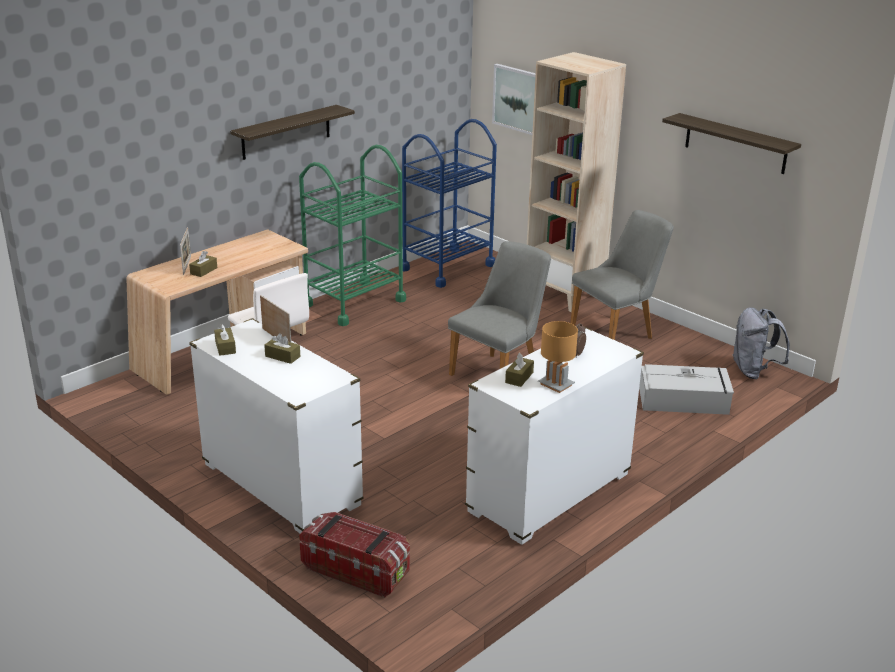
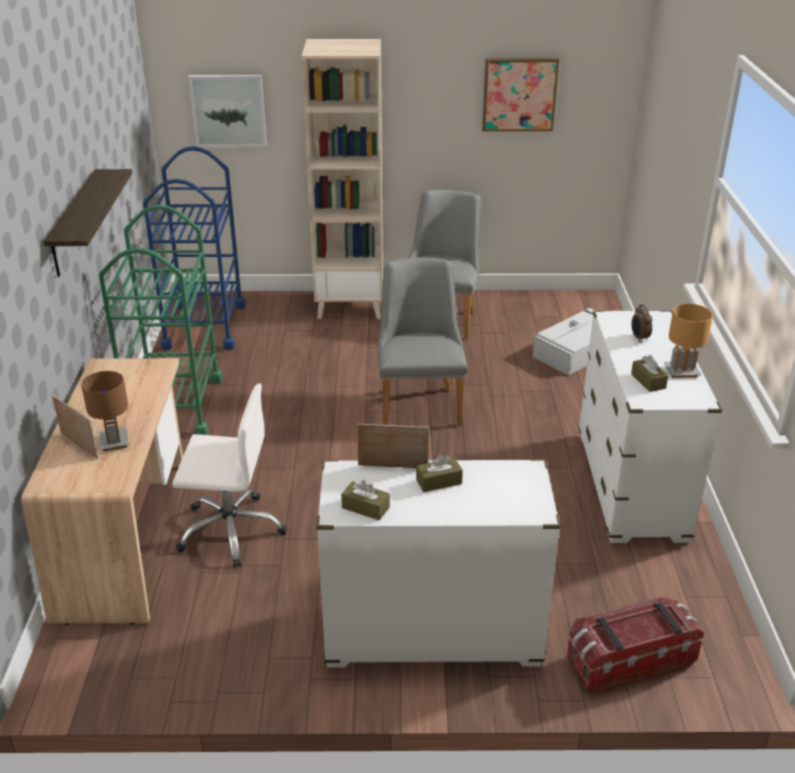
camera: 45 degrees left, 5 degrees up
(203, 271) = (113, 441): brown tissue box -> brown table lamp
(735, 143) = (519, 94): shelf -> picture
(754, 371) = (579, 304): grey backpack -> none

